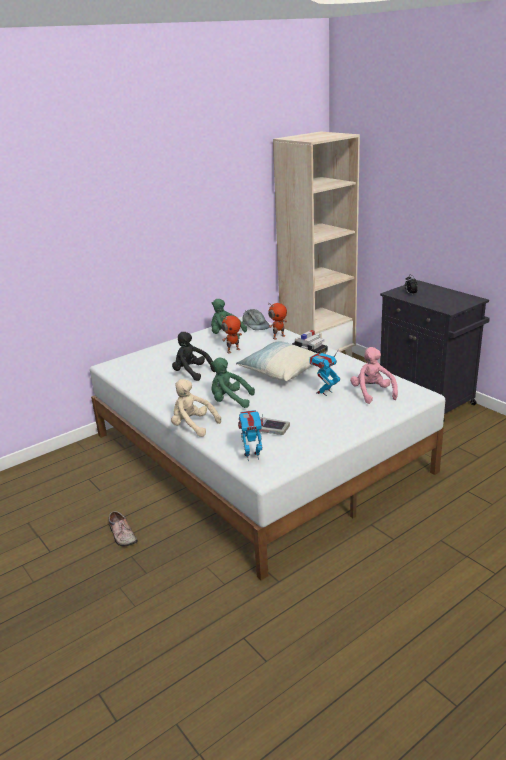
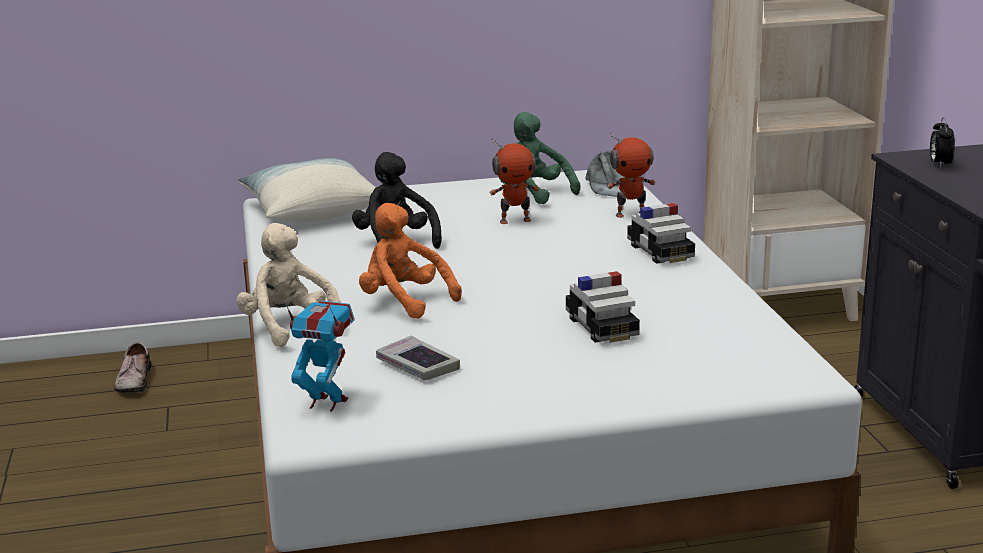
camera: 25 degrees right, 5 degrees down
(121, 535) = (127, 513): shoe -> shoe (133, 380)
(230, 401) = (404, 302): green plush toy -> orange plush toy
(280, 371) = (559, 273): pillow -> pillow (311, 211)
(324, 392) = (601, 327): toy robot -> toy car
(372, 393) = (699, 351): pink plush toy -> none

